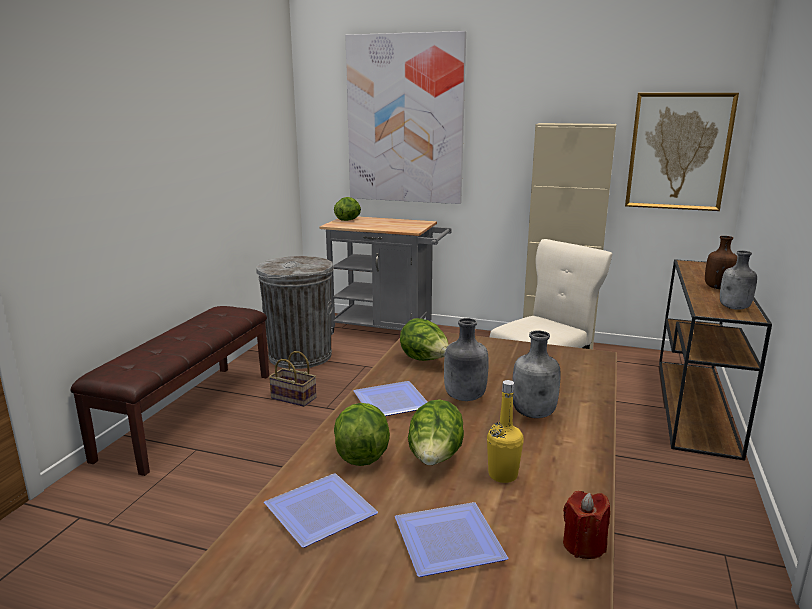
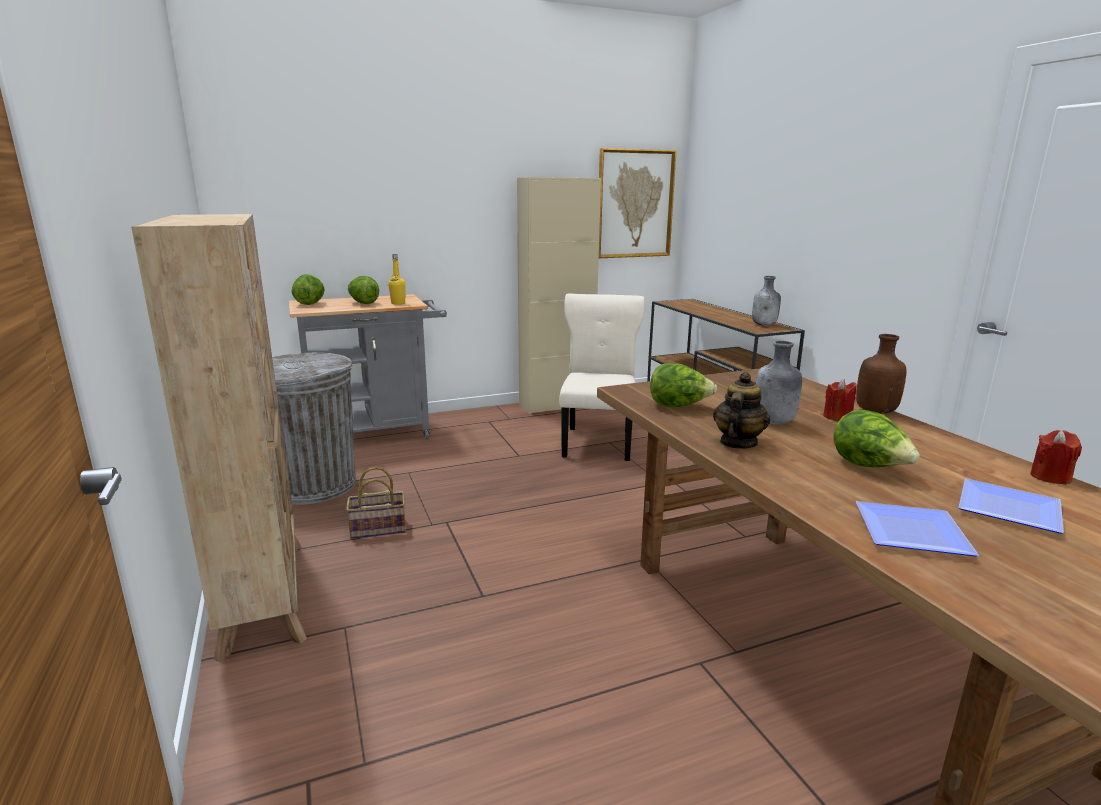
camera: 40 degrees left, 0 degrees up
(189, 413) = (264, 595): brown bench -> beige bookcase
(362, 453) = (822, 483): lettuce -> lettuce (363, 303)
(388, 402) = (737, 443): plate -> teapot
(405, 120) = (361, 175): picture -> none
(503, 475) = (923, 459): yellow bottle -> yellow bottle (398, 303)
(534, 413) = (837, 417): grey bottle -> red candle
(717, 287) = (724, 314): brown bottle -> brown bottle (874, 411)

